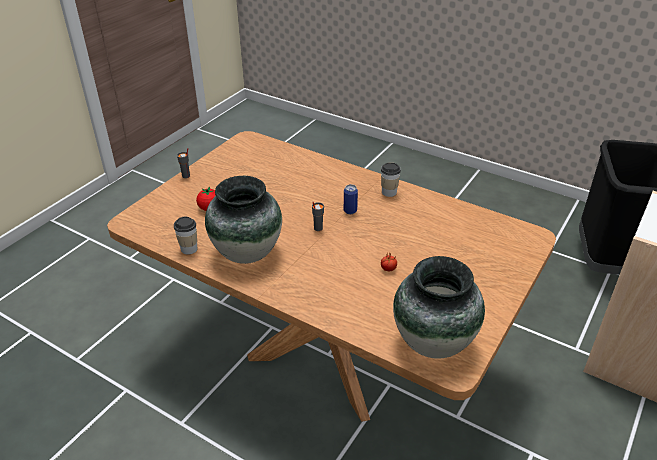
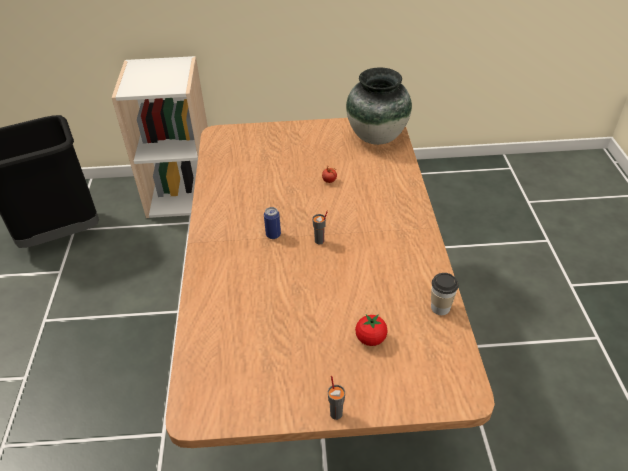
camera: 125 degrees left, 5 degrees up
(247, 253) = (399, 264): vase -> none
(389, 192) = (219, 225): cup -> none

